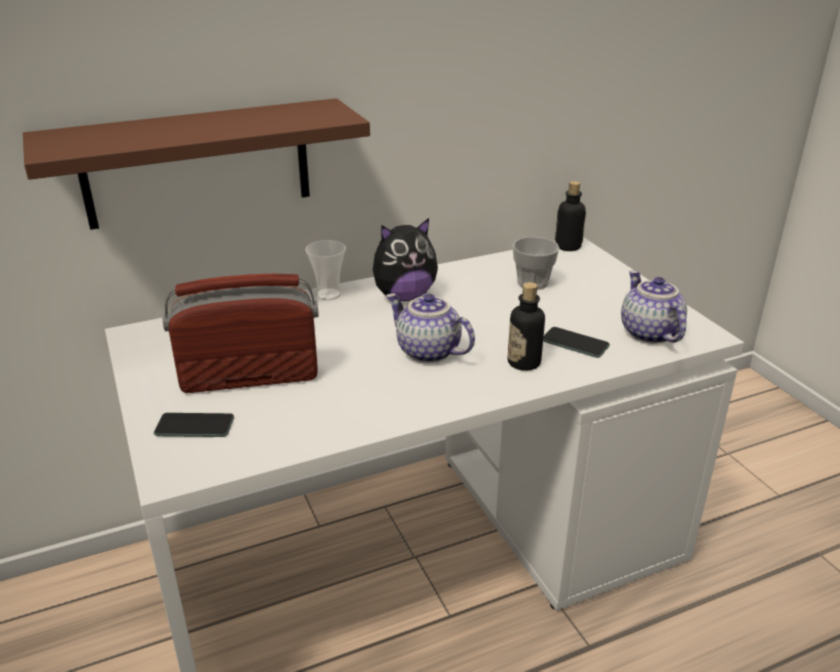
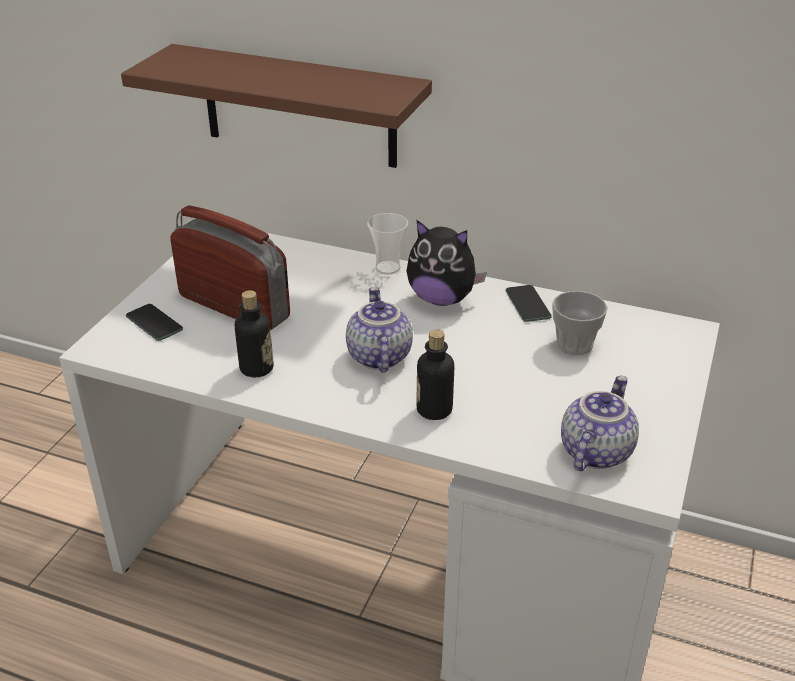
camera: 45 degrees right, 5 degrees up
(568, 246) = (680, 326): bottle -> bottle (256, 368)
(575, 343) = (508, 419): phone -> phone (527, 304)

